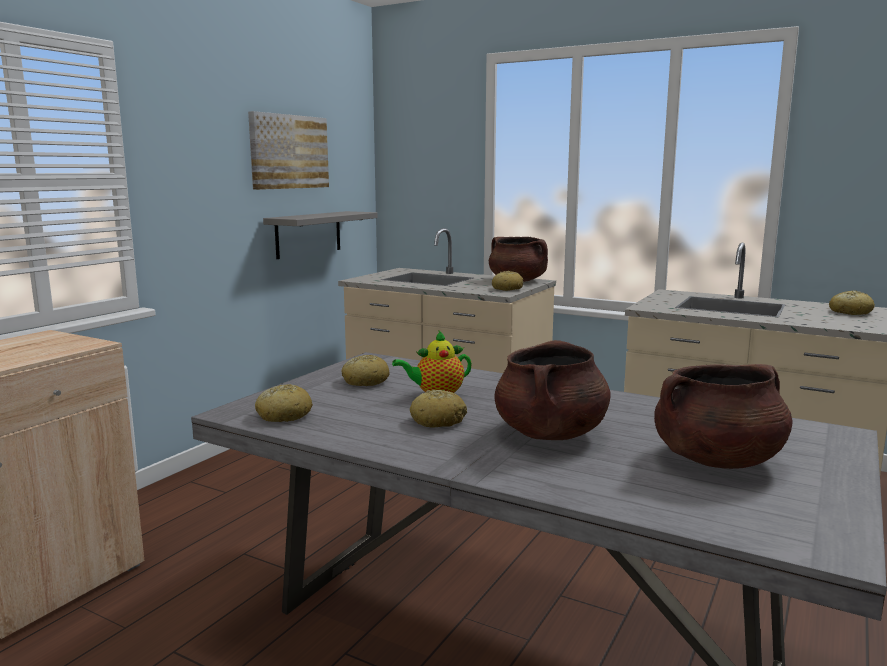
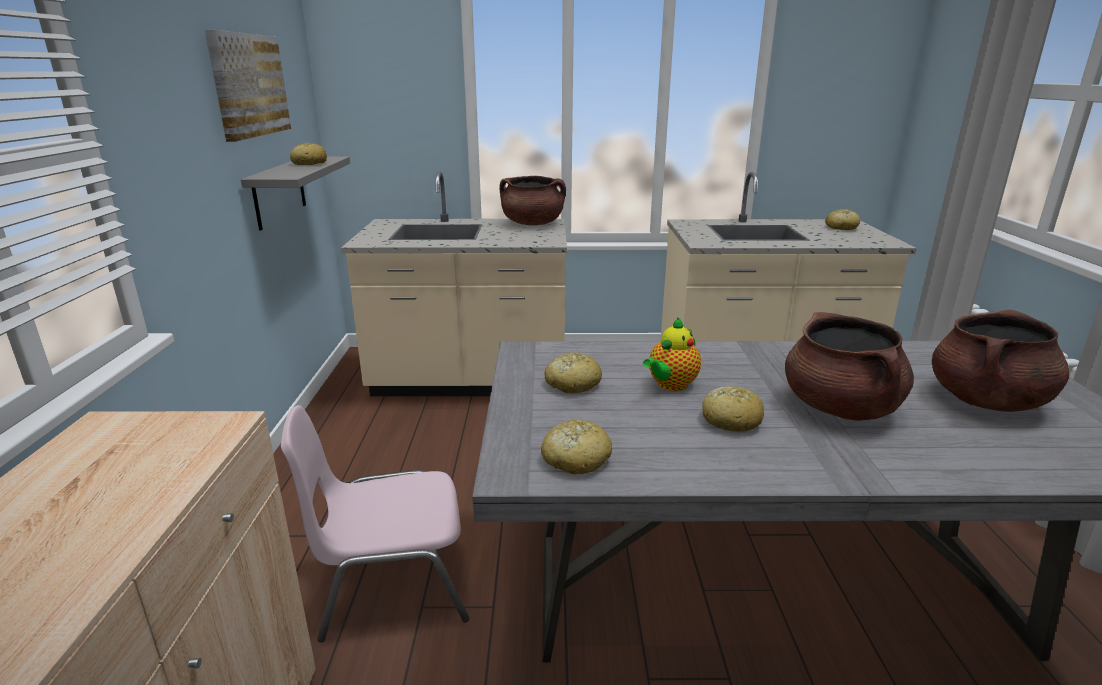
camera: 30 degrees left, 10 degrees up
(241, 534) = (392, 583): none -> pink chair
(507, 289) = (543, 236): bread -> bread (309, 163)

